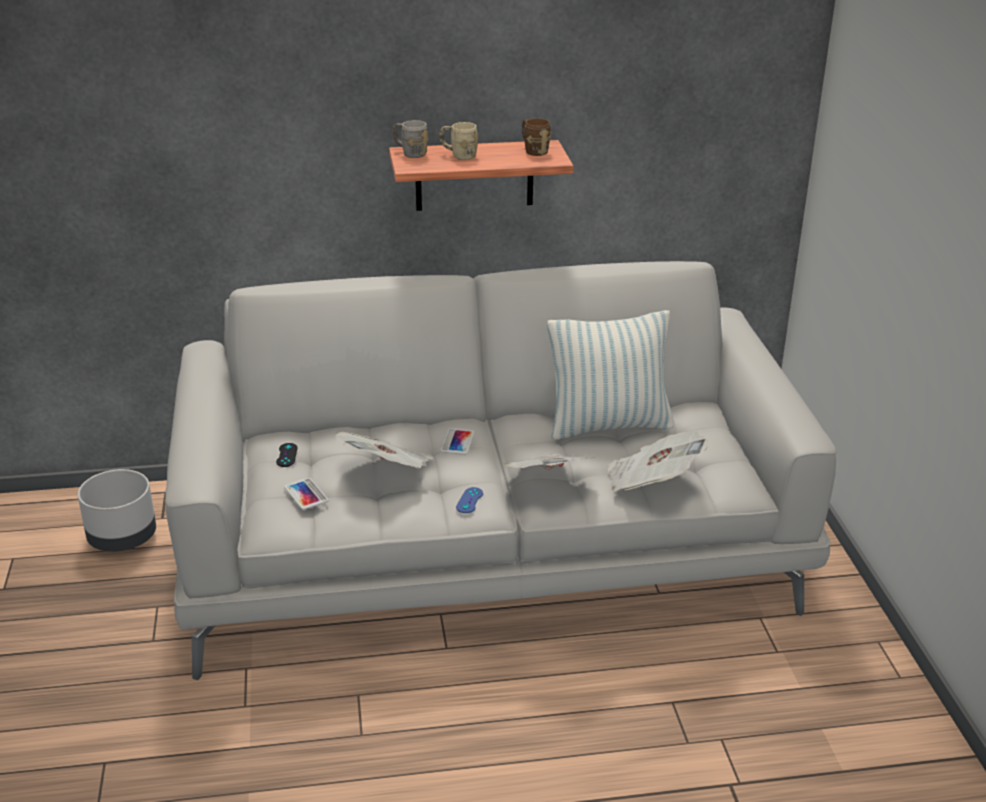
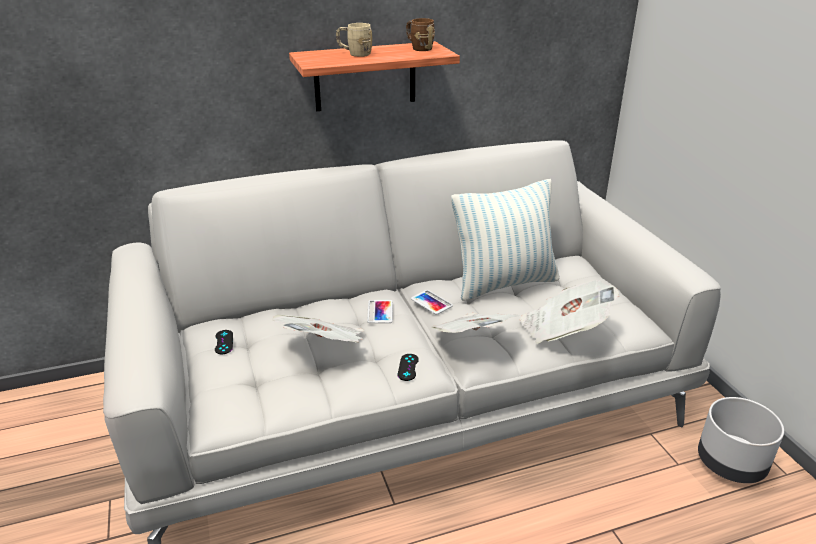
camera: 10 degrees left, 0 degrees up
(123, 539) = (72, 432): grey planter -> grey planter (731, 464)
(306, 494) = (250, 380): phone -> phone (431, 302)
(410, 153) = (310, 55): grey mug -> none
(469, 500) = (408, 367): blue game controller -> black game controller

